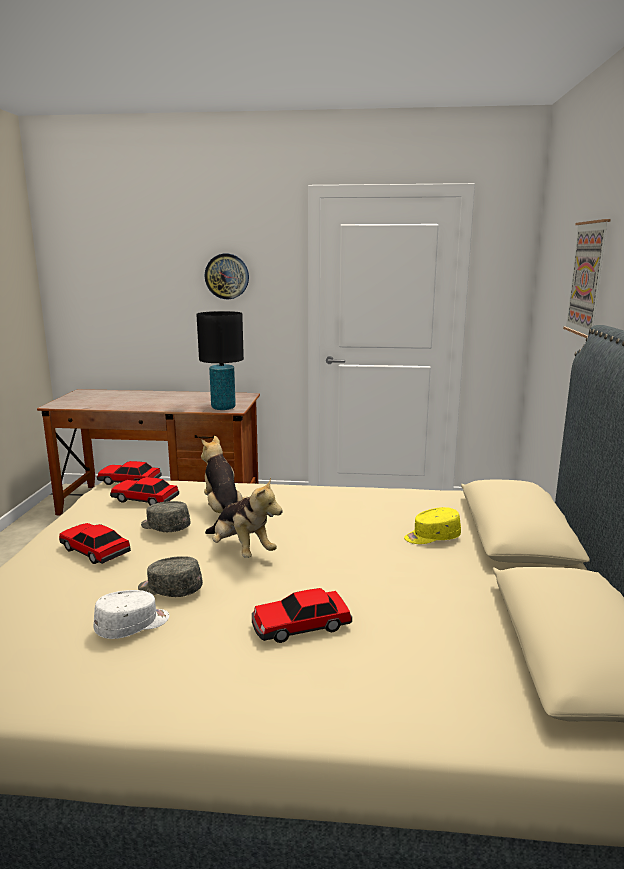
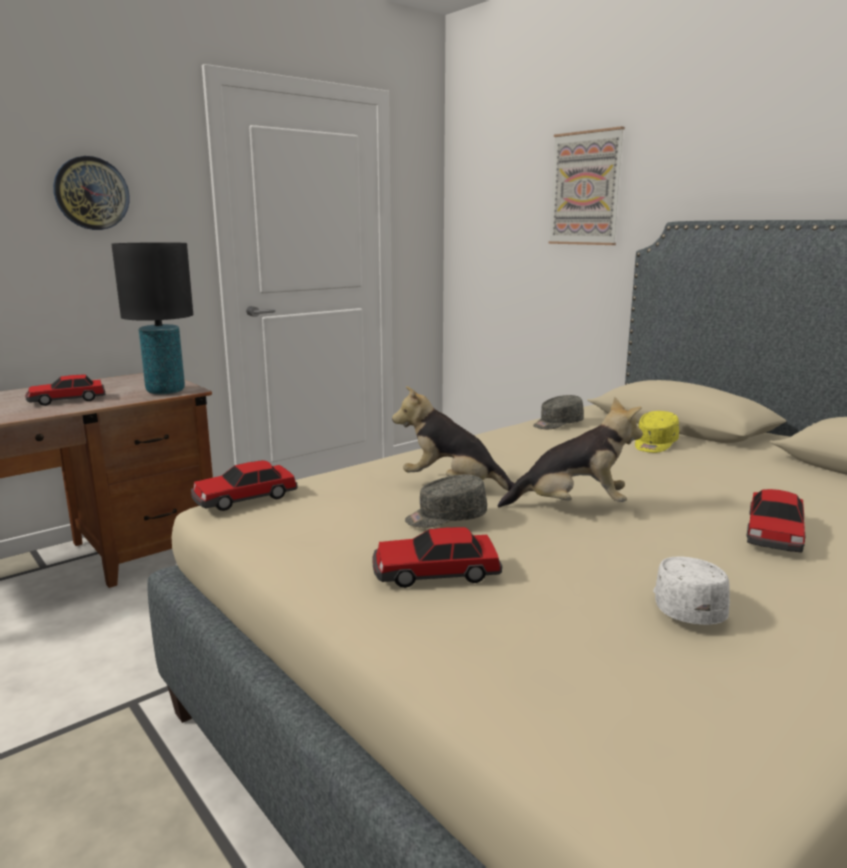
camera: 45 degrees left, 0 degrees up
(144, 499) = (334, 505): toy car -> toy car (66, 400)
(169, 589) = (614, 564): grey cap -> grey cap (557, 424)

